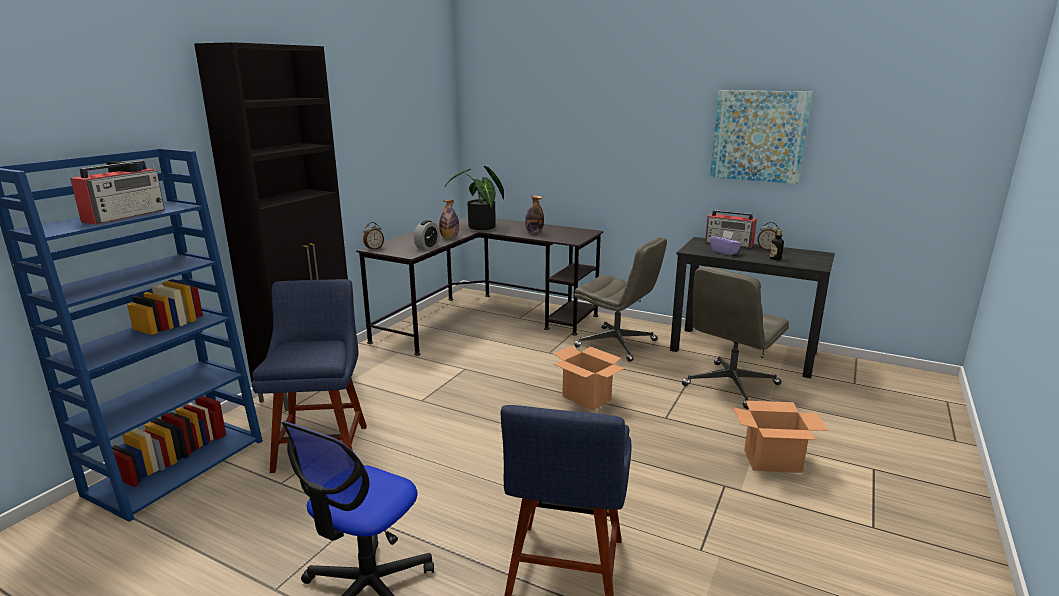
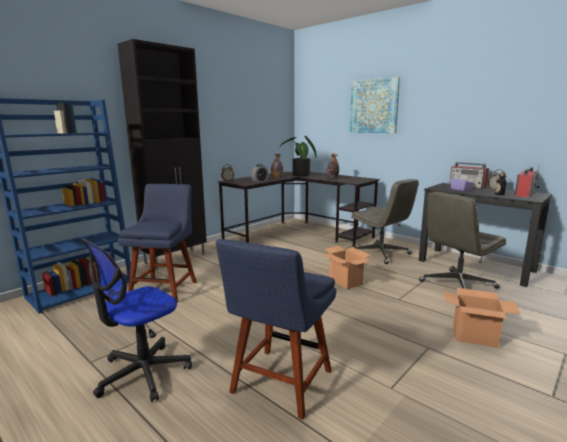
camera: 15 degrees right, 5 degrees down
(126, 216) = (60, 133): radio -> radio (525, 194)
(759, 136) = (491, 108): picture -> picture (374, 106)

